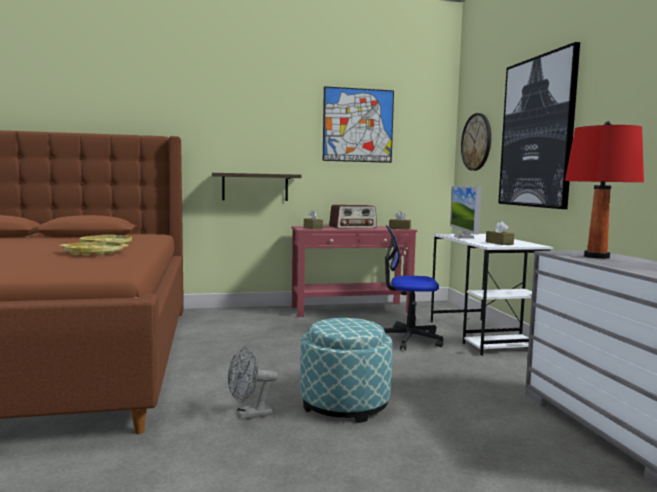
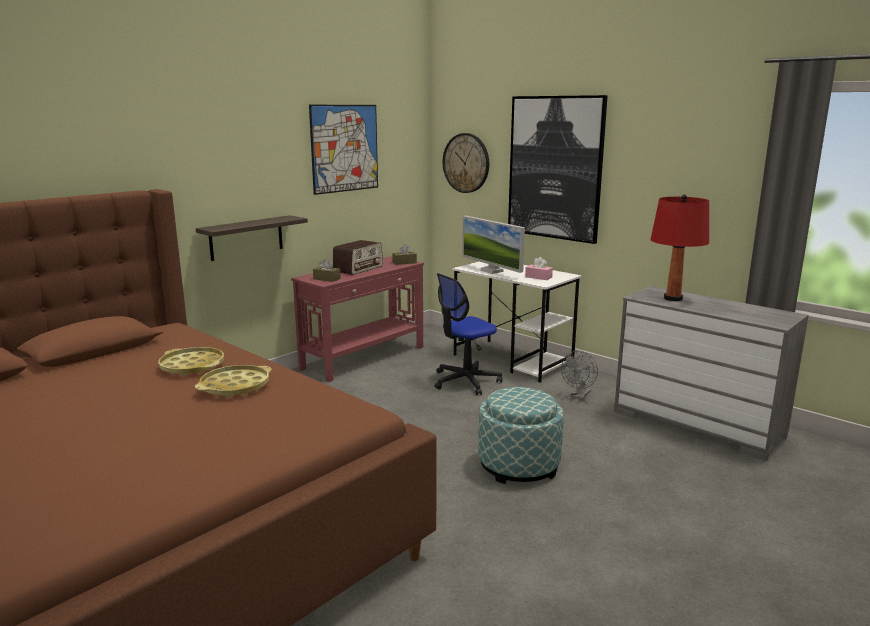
camera: 35 degrees left, 10 degrees up
(249, 415) = (470, 505): grey fan -> grey fan (579, 396)
(499, 243) = (538, 277): brown tissue box -> pink tissue box

